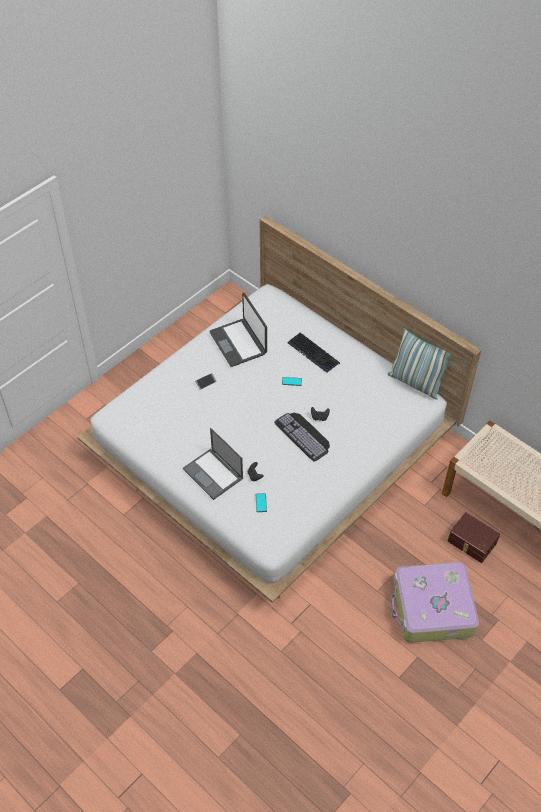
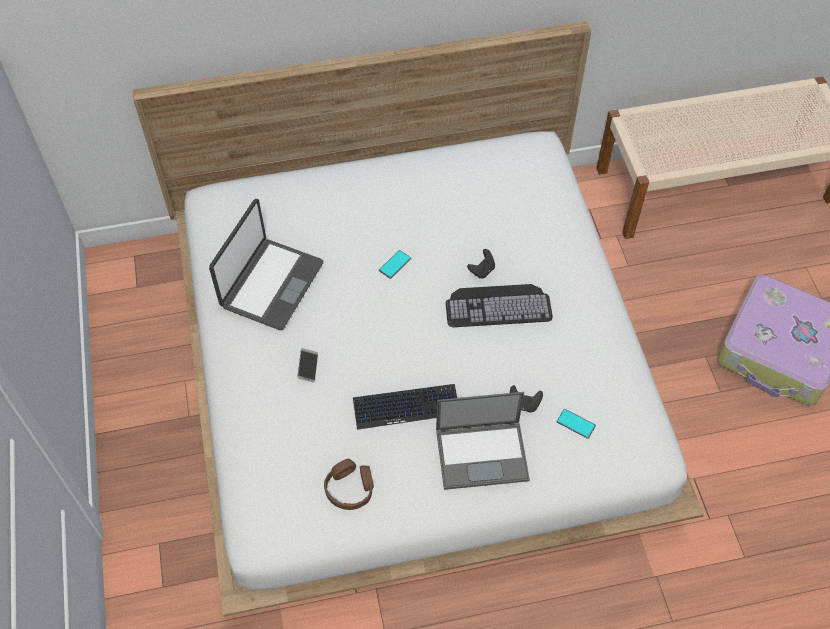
camera: 55 degrees left, 5 degrees up
(156, 434) = (350, 488): none -> brown headphones
(239, 343) = (271, 284): laptop -> laptop turned 75 degrees counterclockwise
(313, 353) = (366, 212): keyboard -> keyboard (406, 406)
(415, 383) = (504, 140): pillow -> none
(471, 543) = (713, 255): brown storage box -> none

